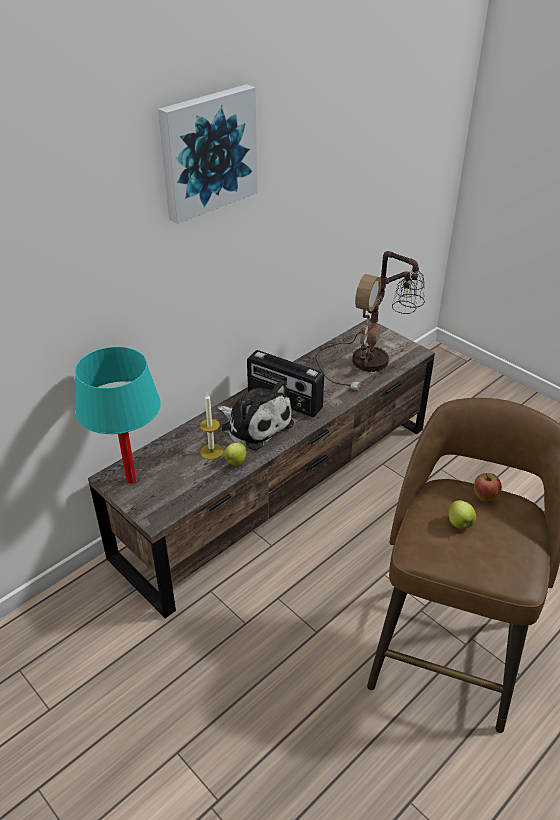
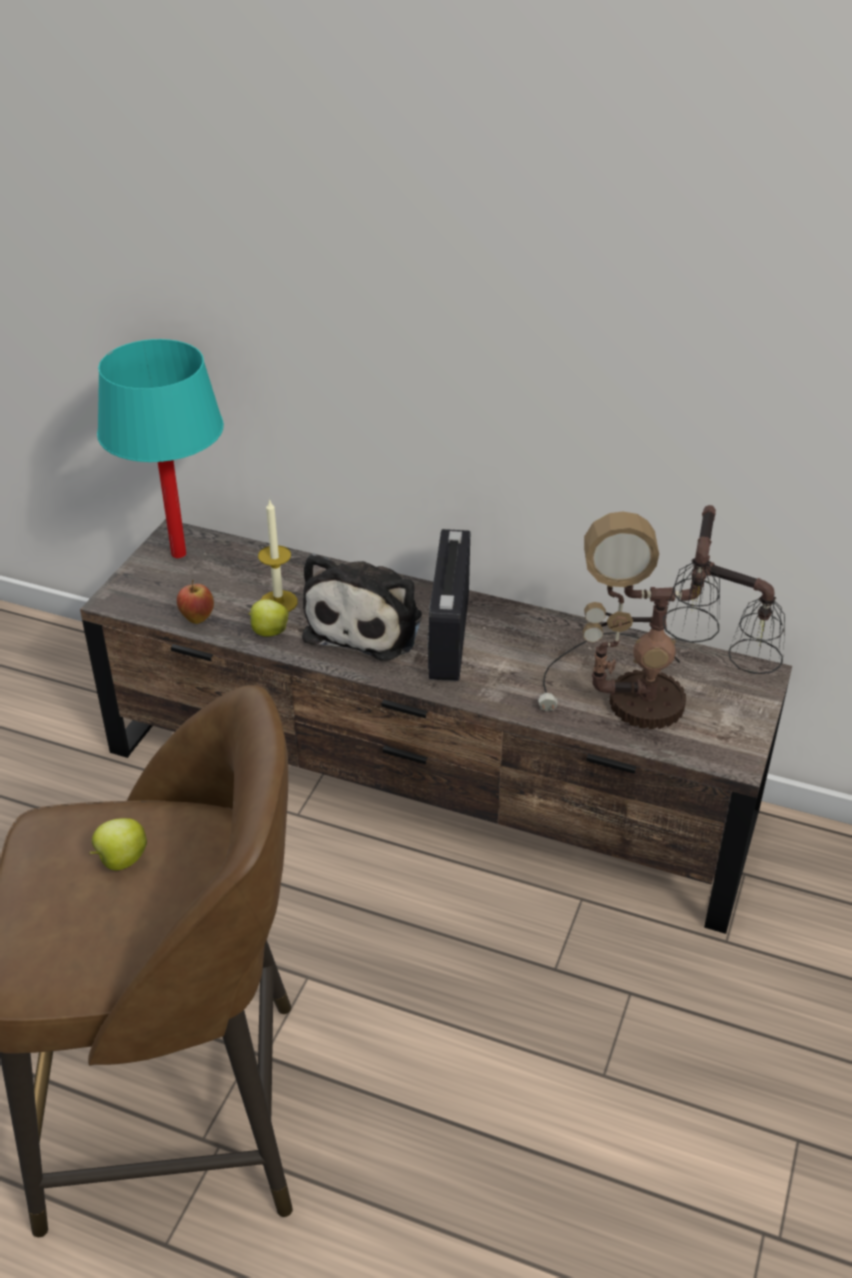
camera: 65 degrees right, 0 degrees up
(207, 152) = (418, 139): picture -> none
(484, 497) = (205, 880): apple -> apple (197, 618)

